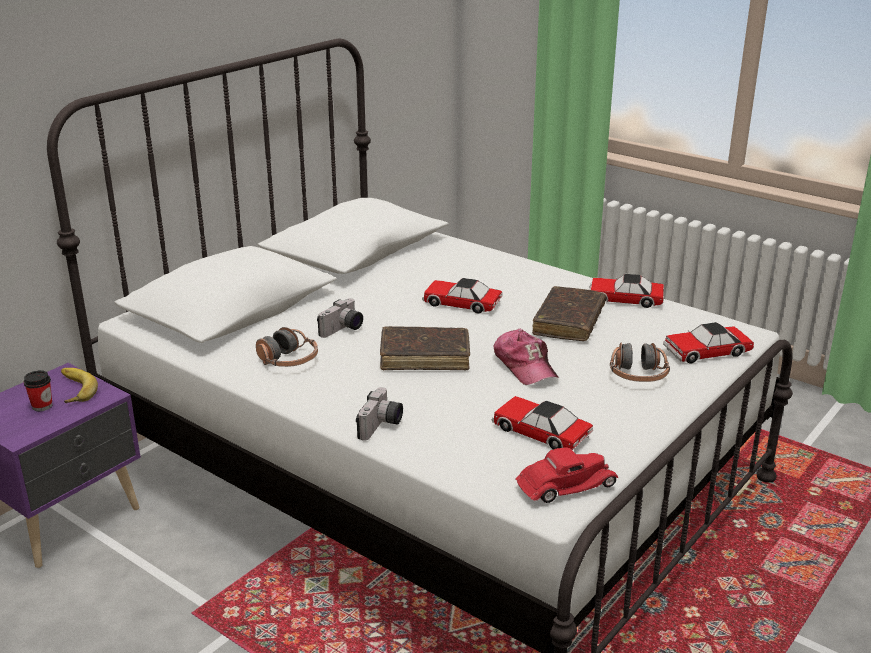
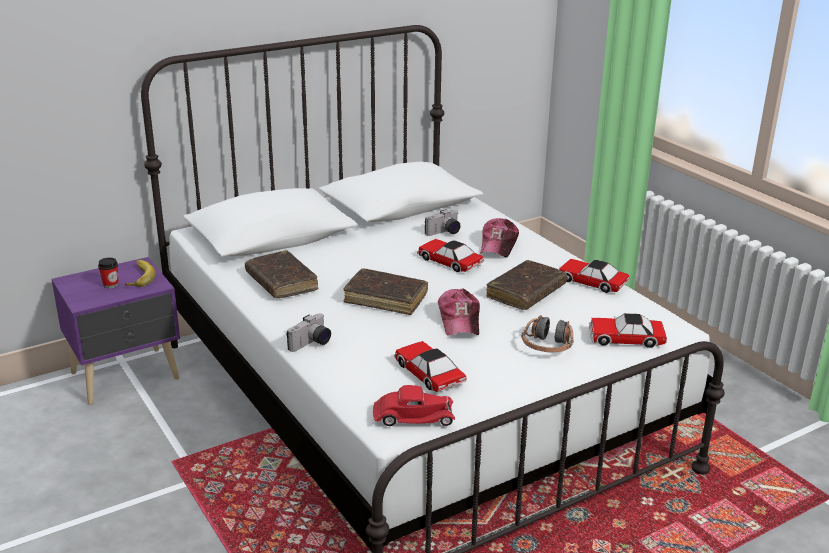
camera: 20 degrees right, 0 degrees up
(288, 361) = (281, 282): headphones -> brown book
(343, 330) = (340, 266): camera -> camera (444, 233)
(499, 277) = (498, 245): none -> cap

